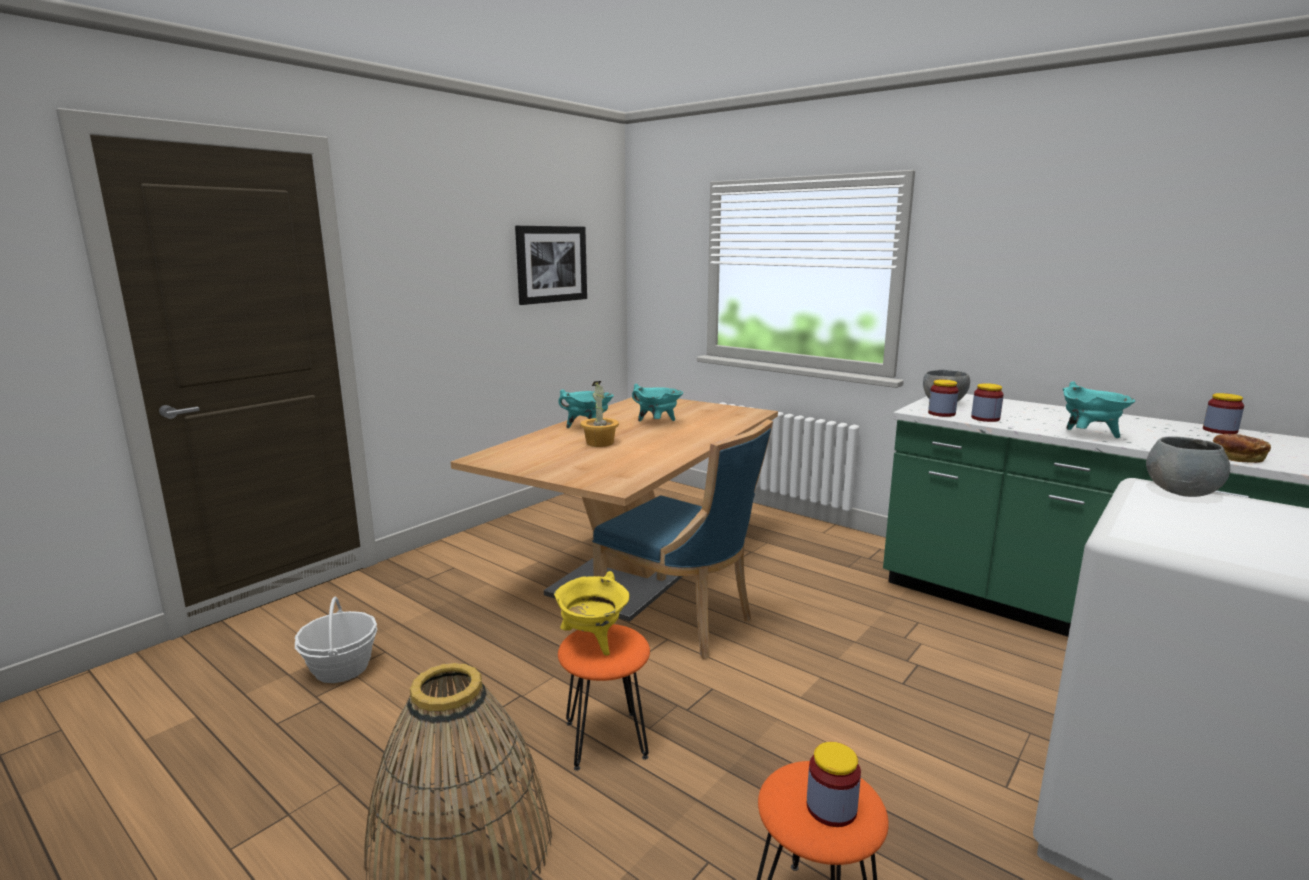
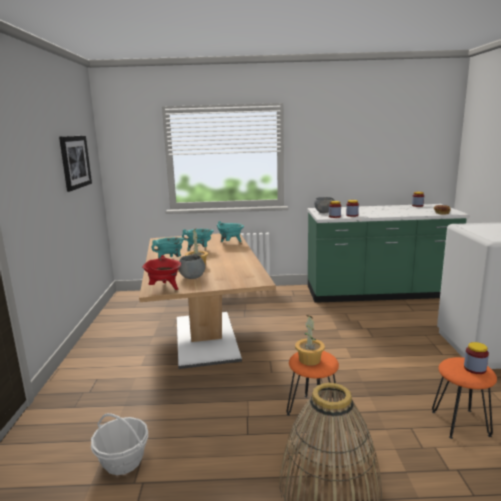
camera: 40 degrees left, 0 degrees up
(497, 459) = (164, 288): none -> red cooking pot
(593, 641) = (309, 360): yellow cooking pot -> potted plant
(682, 621) = (264, 351): blue chair -> none
(1089, 436) = (394, 215): turquoise cooking pot -> turquoise cooking pot (230, 243)
(1182, 492) = (471, 225): grey bowl -> grey bowl (192, 277)

